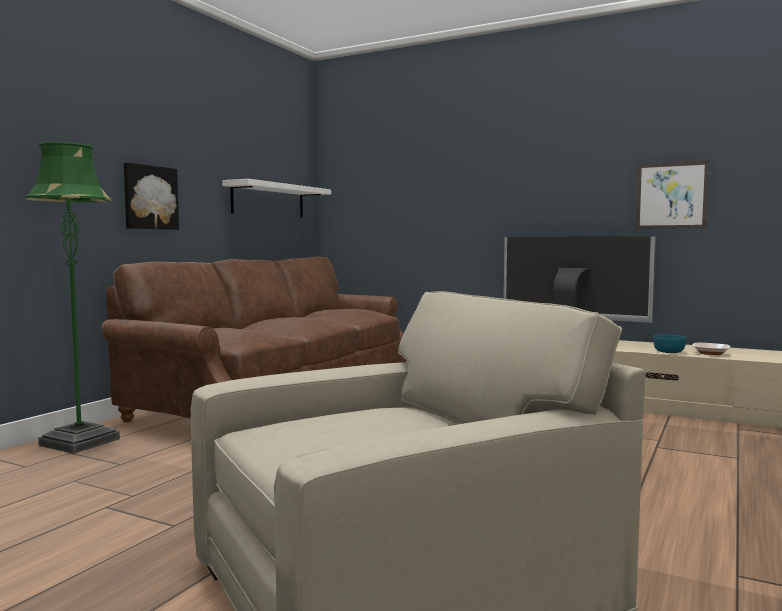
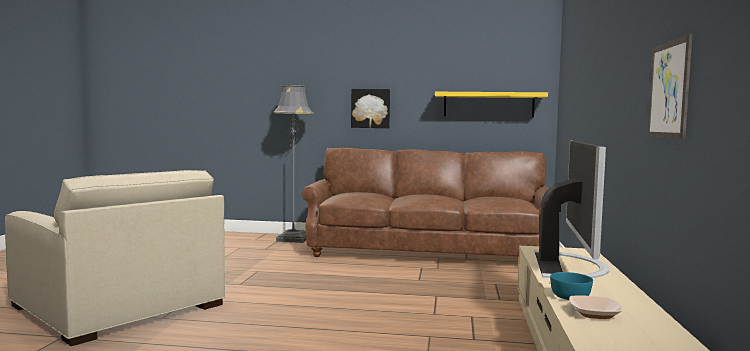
camera: 70 degrees right, 0 degrees up
(80, 442) = (293, 239): green floor lamp -> grey floor lamp
(268, 200) = (488, 105): white shelf -> yellow shelf

